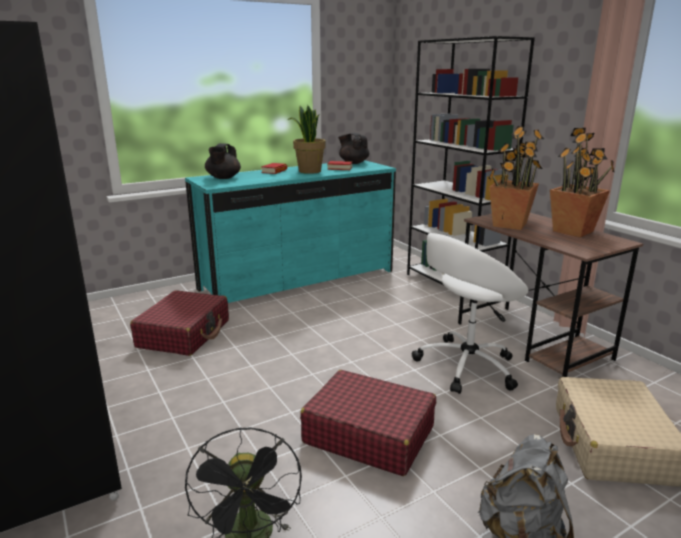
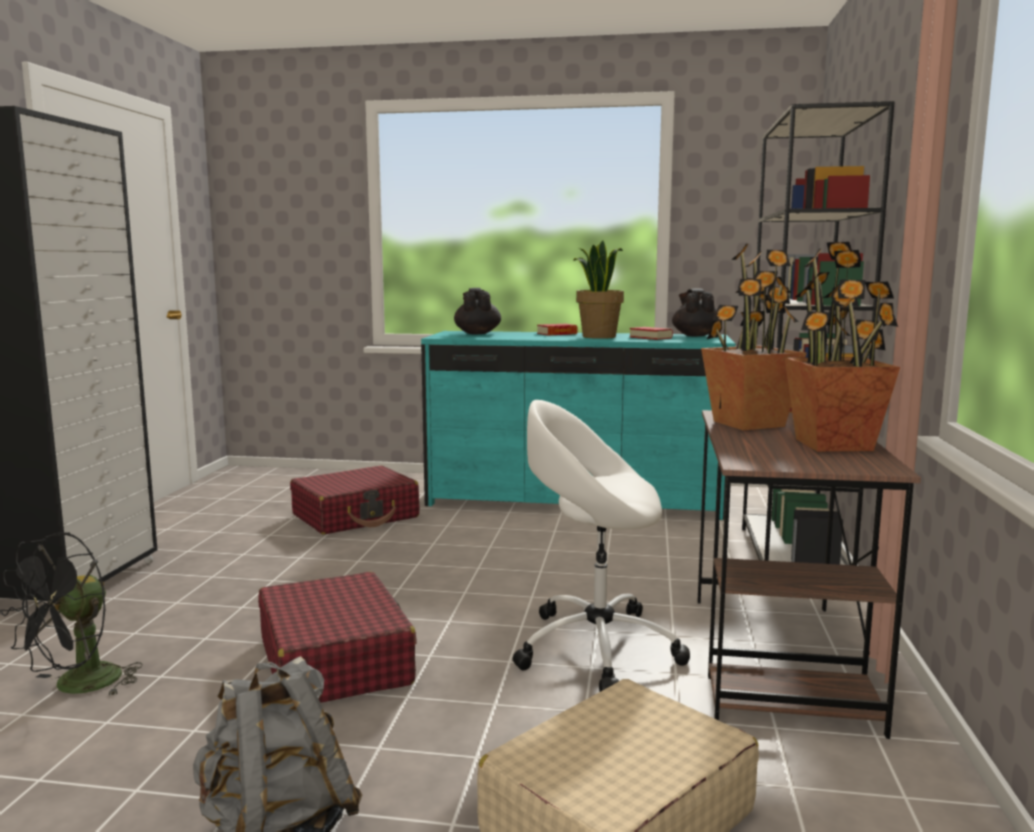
camera: 40 degrees right, 10 degrees down
(223, 178) = (477, 333): black teapot -> black teapot turned 120 degrees clockwise

